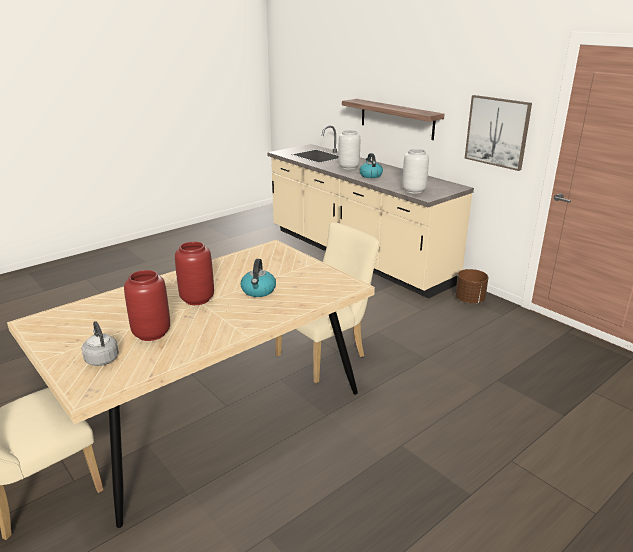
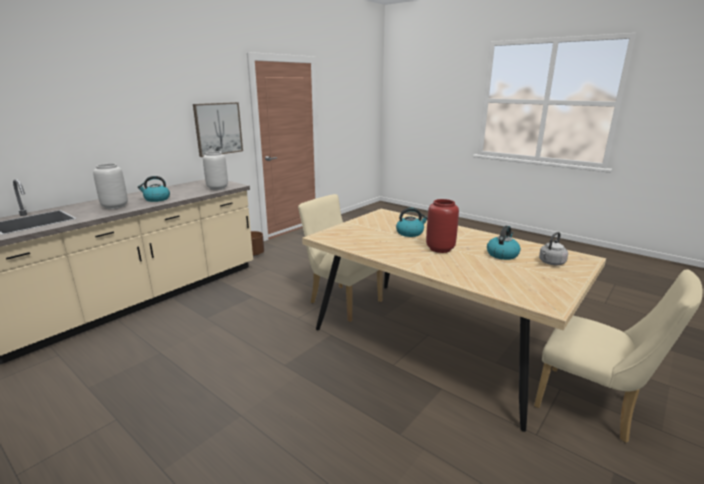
camera: 100 degrees left, 5 degrees down
(152, 333) = (502, 254): red vase -> kettle
(396, 118) = (111, 144): shelf -> none

